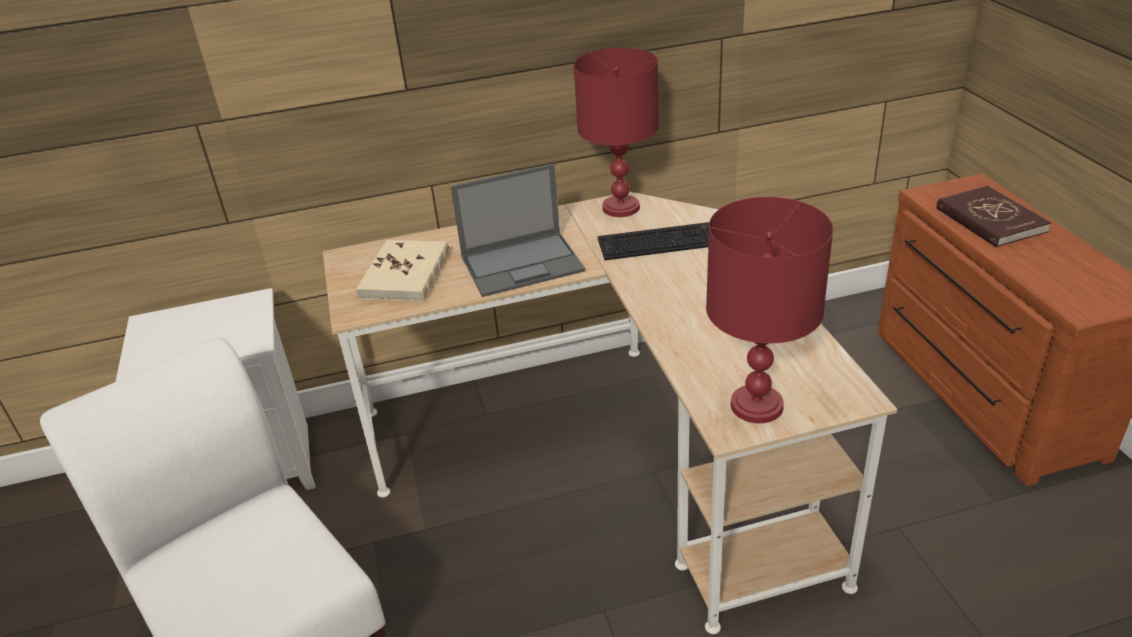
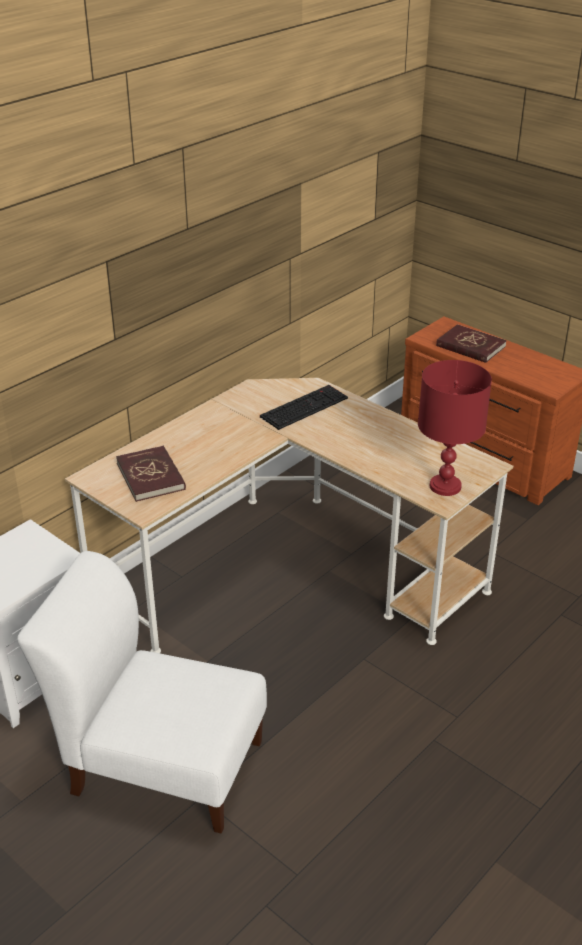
camera: 35 degrees left, 0 degrees up
(406, 274) = (151, 476): beige book -> red book
(523, 263) = (226, 446): laptop -> none
(620, 207) = (252, 392): red table lamp -> none

